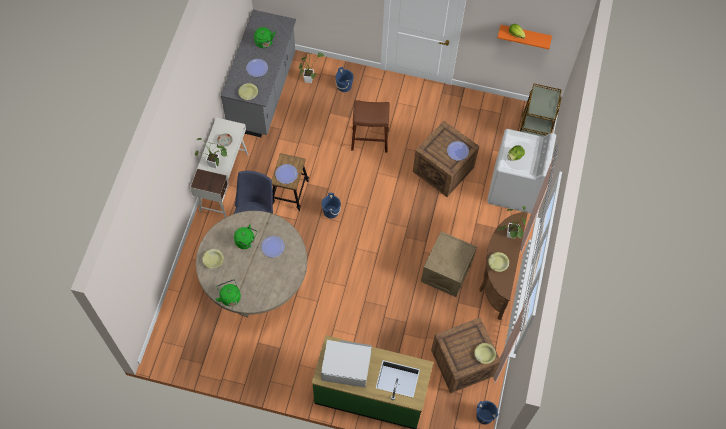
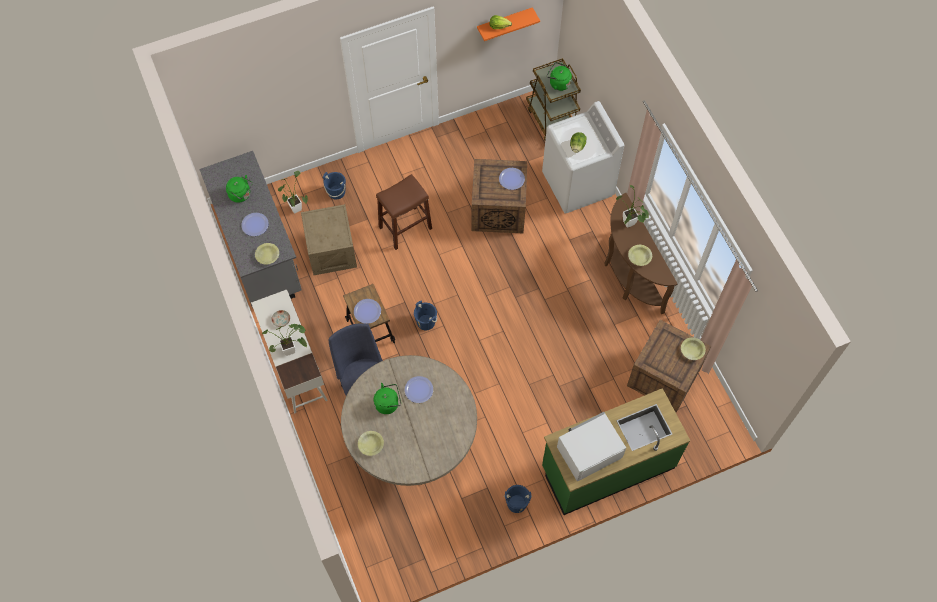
camera: 35 degrees left, 0 degrees up
(230, 296) = (418, 468): green kettle -> green kettle (558, 83)
(446, 272) = (580, 303): crate -> crate (331, 251)
(484, 416) = (722, 410): blue bucket -> blue bucket (517, 503)

